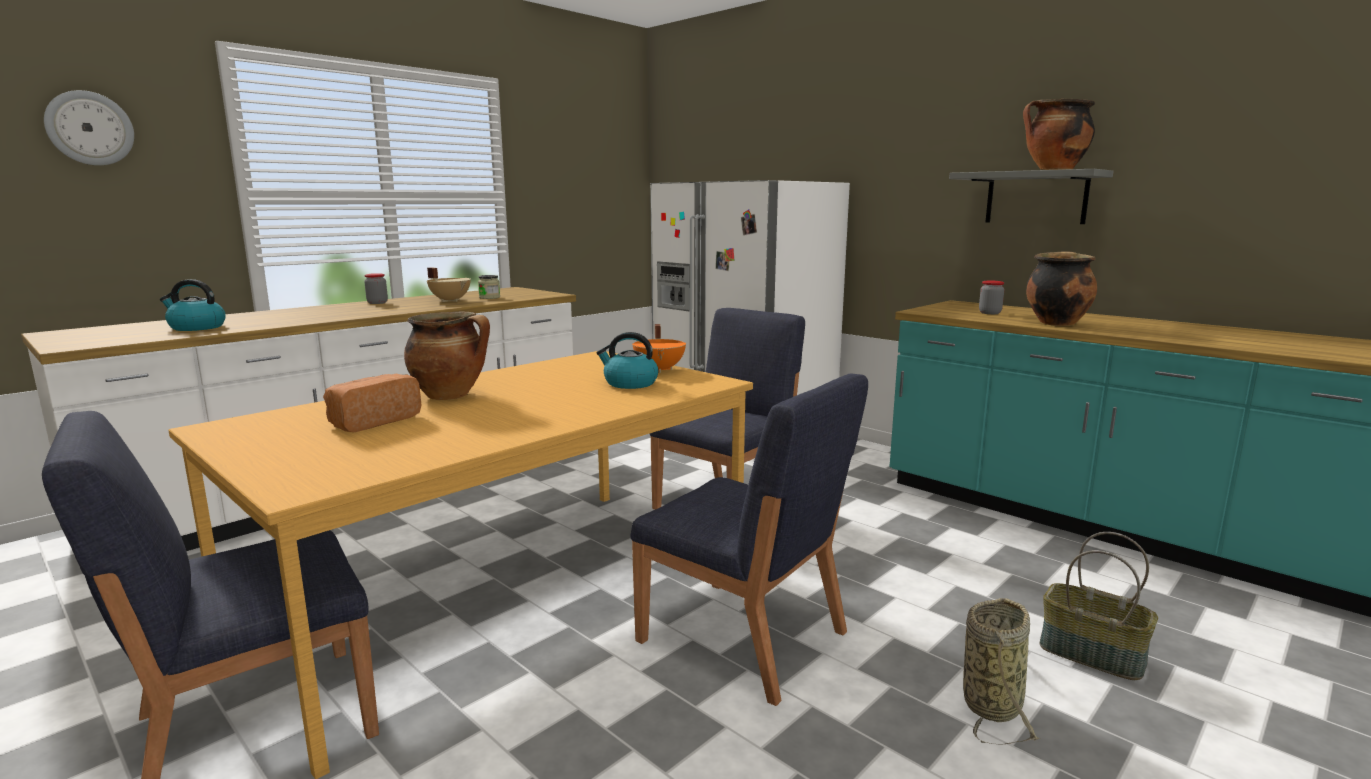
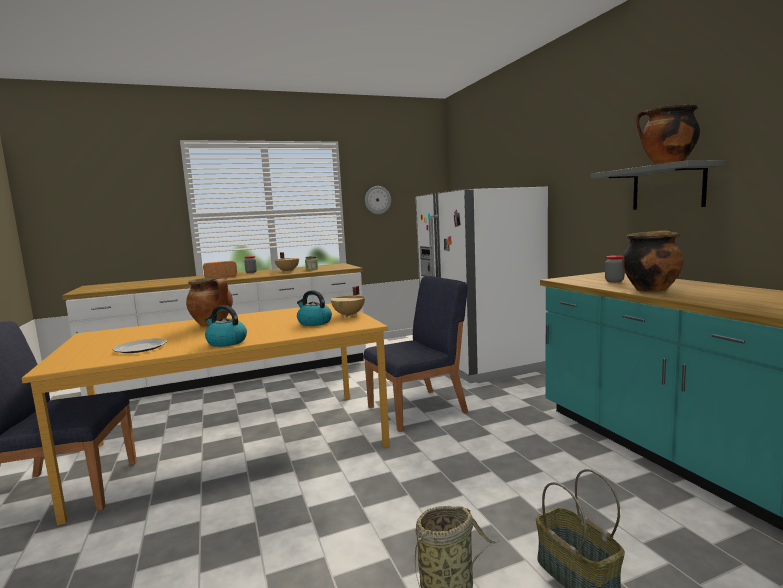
camera: 25 degrees right, 5 degrees down
(90, 128) = (121, 188): wall clock -> wall clock (377, 200)
(196, 327) = (145, 284): kettle -> kettle (226, 342)
(372, 421) = (153, 335): bread -> bread (220, 277)
(404, 443) = (141, 348): none -> plate
(660, 369) = (349, 315): orange cooking pot -> beige cooking pot
(744, 638) = (332, 500): blue chair -> none

